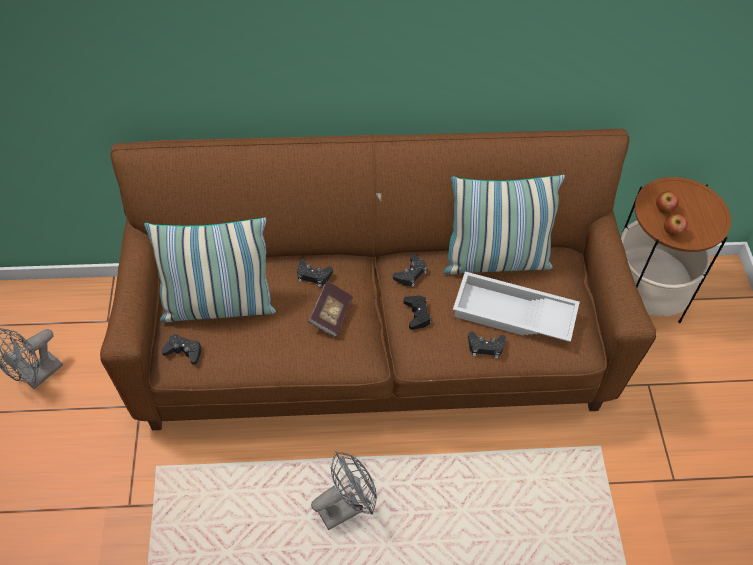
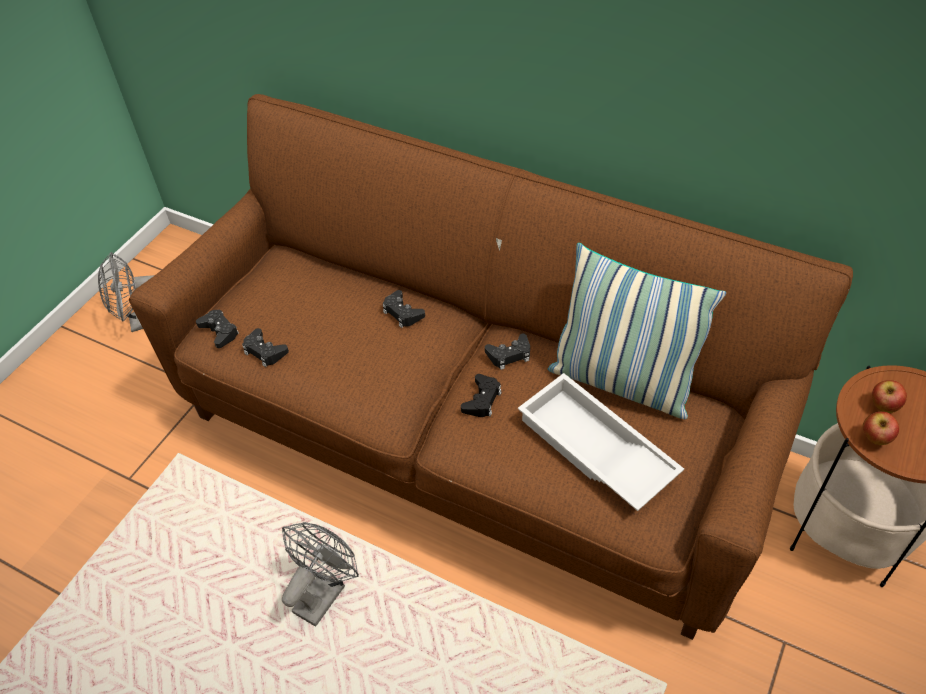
camera: 35 degrees right, 5 degrees down
(218, 306) = (286, 303): pillow -> none
(331, 315) = (388, 360): book -> none
(346, 507) = (324, 592): grey fan -> grey fan turned 60 degrees counterclockwise
(485, 347) = (534, 471): black game controller -> black game controller (265, 351)

